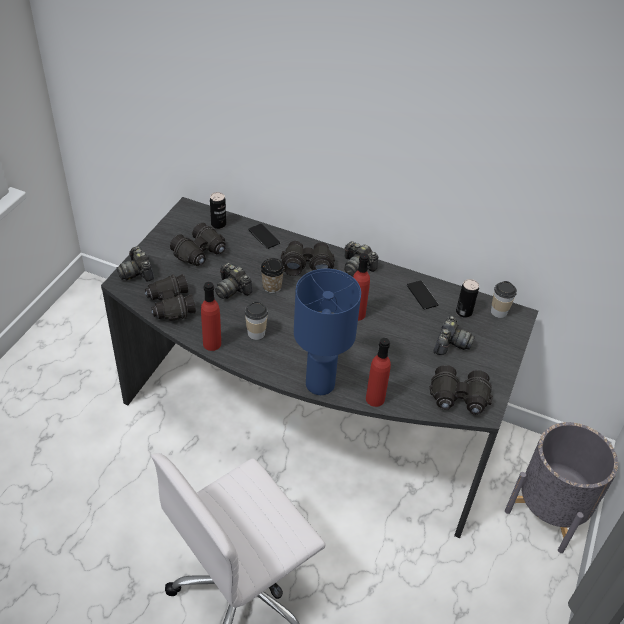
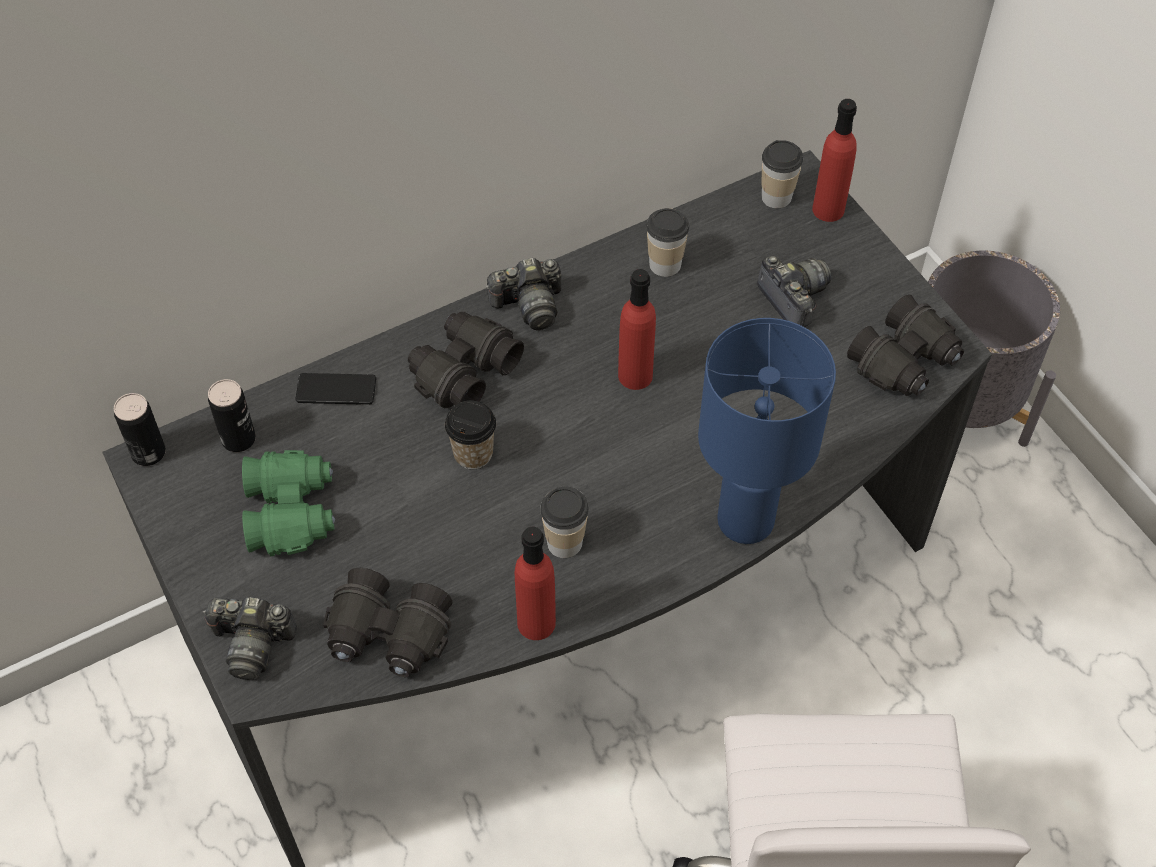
camera: 50 degrees left, 10 degrees up
(200, 253) = (292, 511): black binoculars -> green binoculars
(232, 289) = (428, 516): camera -> none
(375, 399) = (829, 466): red bottle -> red bottle (828, 209)
(422, 295) = (665, 264): phone -> cup
(463, 312) = (742, 238): can -> can (148, 453)

